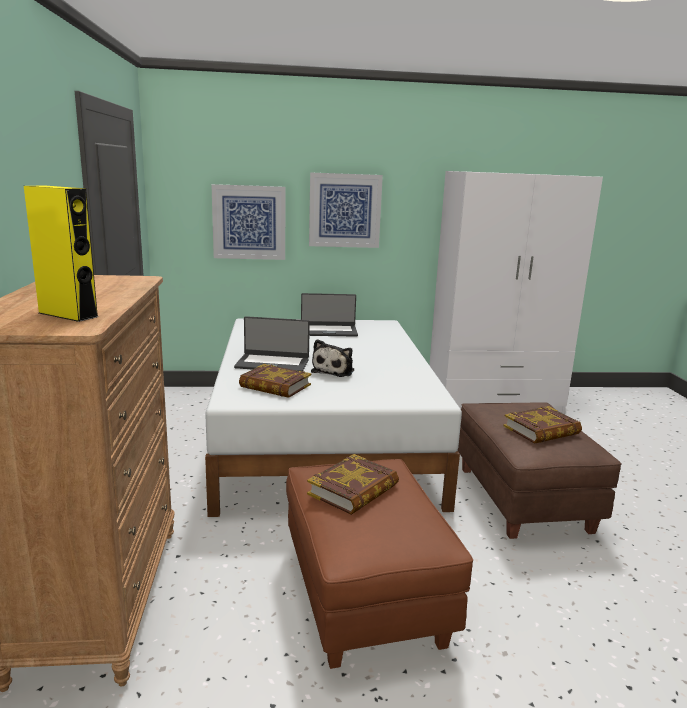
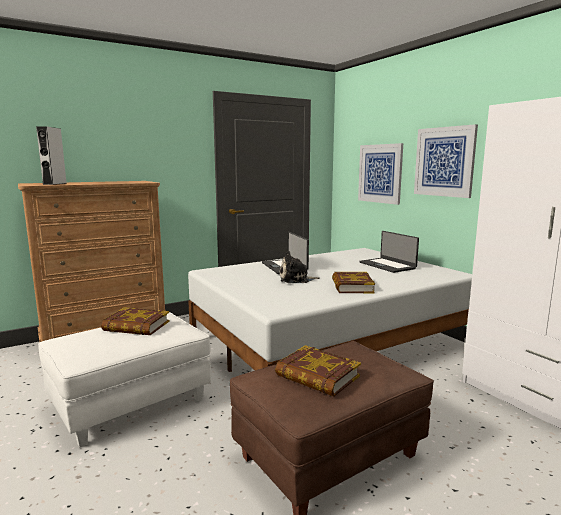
camera: 65 degrees right, 5 degrees down
(68, 315) = (55, 184): yellow speaker -> grey speaker
(275, 386) = (243, 274): book -> book (352, 286)
(364, 595) = (131, 405): brown ottoman -> white ottoman

